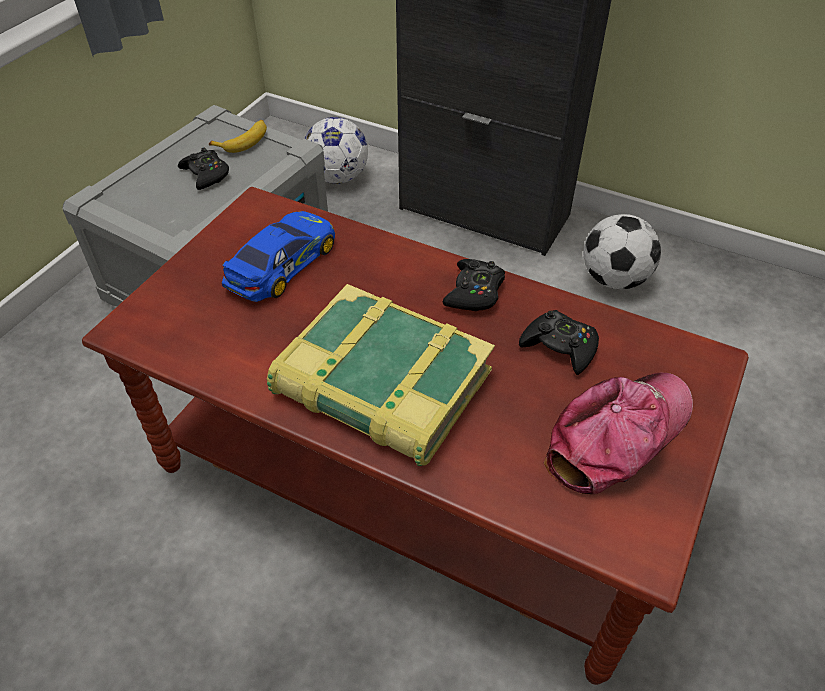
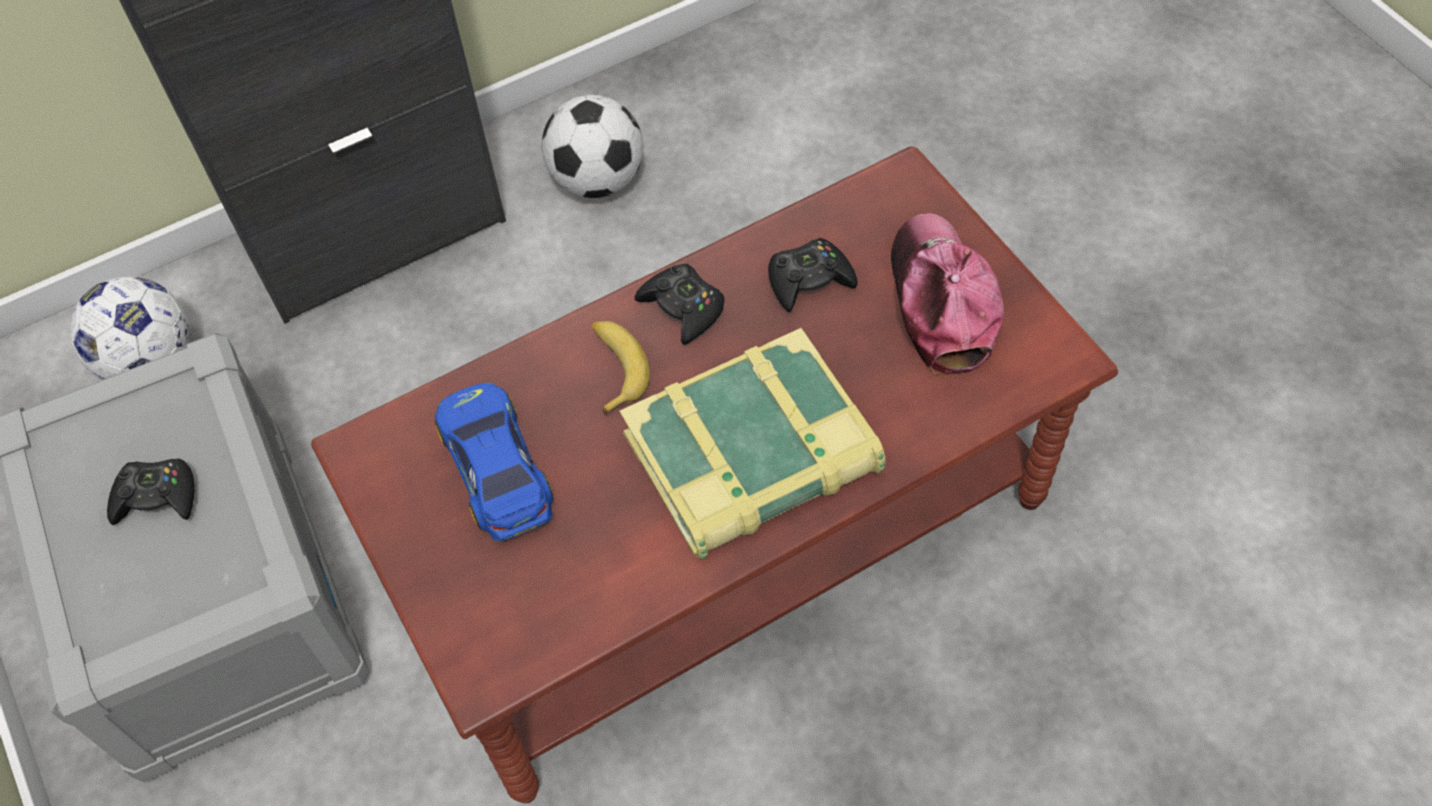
camera: 55 degrees left, 10 degrees up
(243, 141) = (121, 419): banana -> banana (615, 368)

